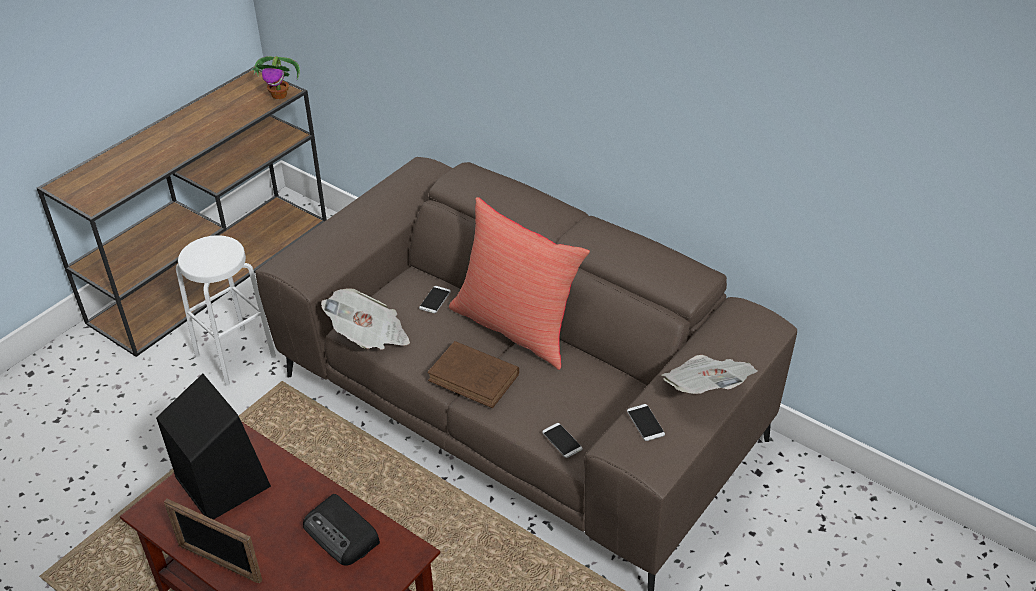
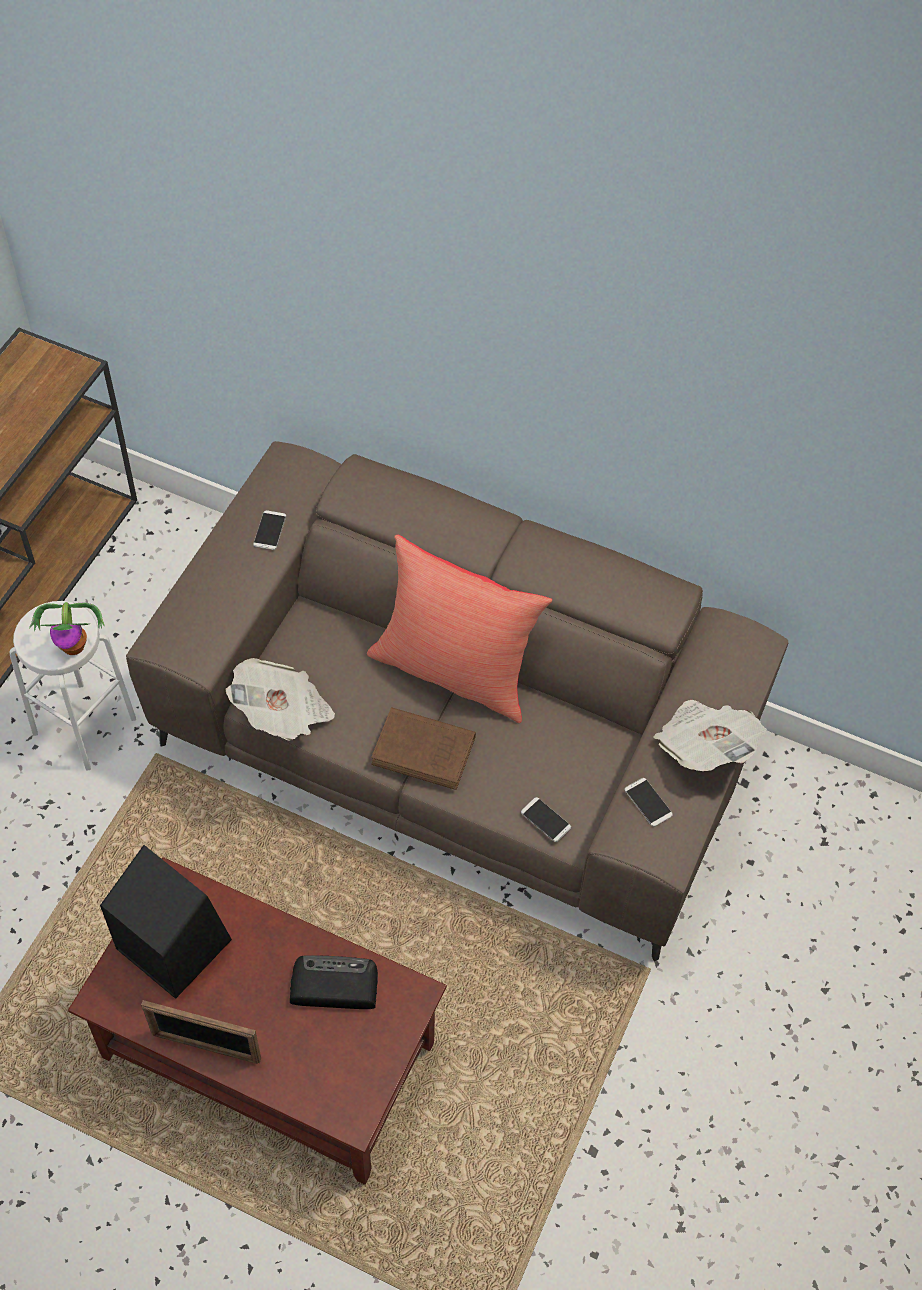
camera: 15 degrees left, 15 degrees up
(280, 95) = (73, 375): potted plant -> potted plant (74, 646)
(342, 534) = (332, 985): radio -> radio turned 150 degrees clockwise
(435, 300) = (347, 646): phone -> phone (270, 530)

